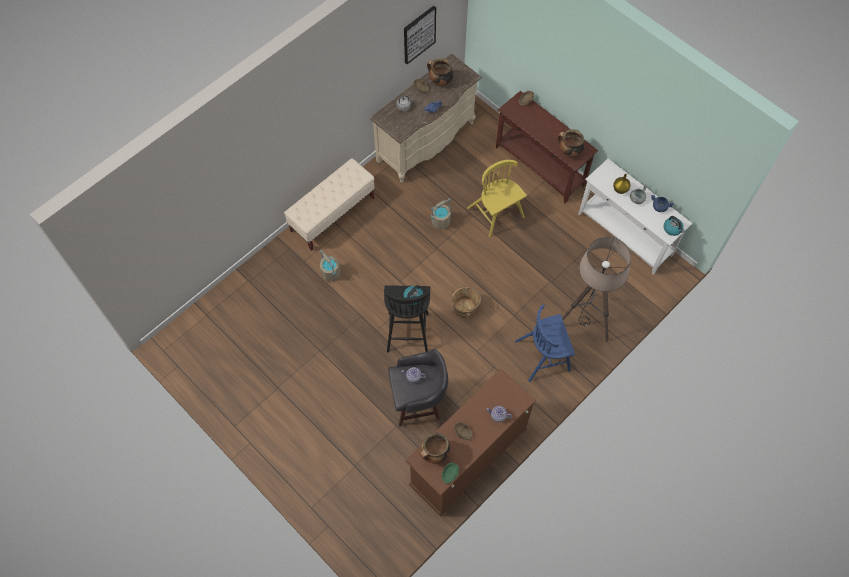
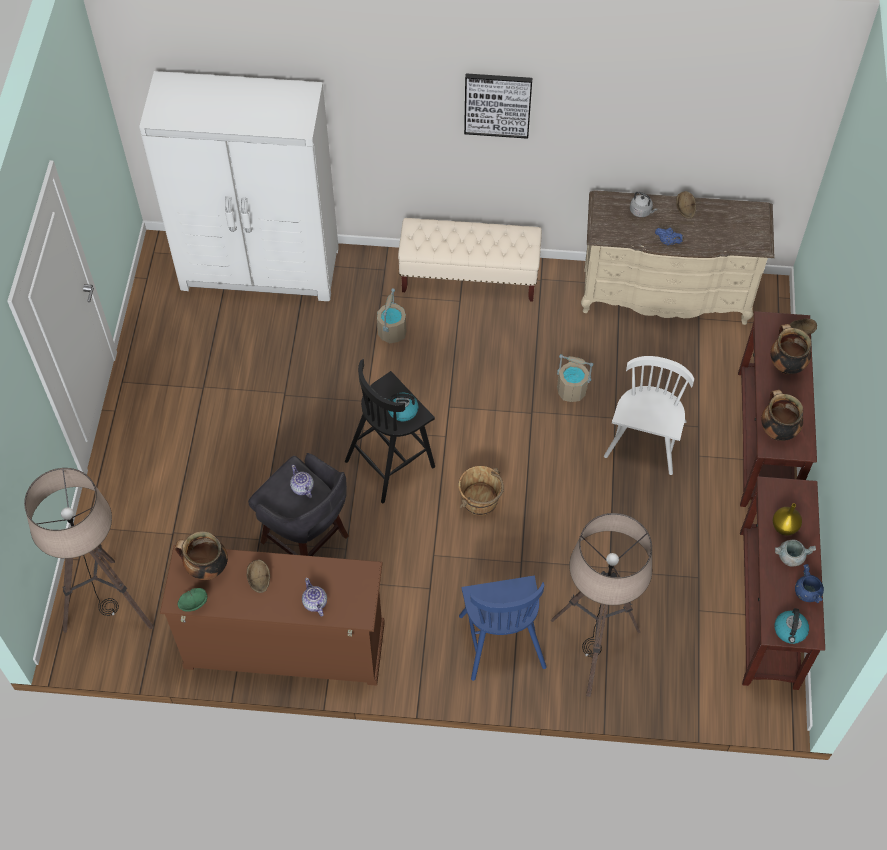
camera: 50 degrees right, 5 degrees down
(230, 306) = (260, 270): none -> white cabinet
(370, 528) = (109, 605): none -> floor lamp
(419, 34) = (719, 129): picture -> picture (497, 104)
(440, 82) = (716, 220): cooking pot -> cooking pot (785, 365)
(497, 214) = (644, 443): yellow chair -> white chair
(545, 354) = (501, 636): blue chair -> blue chair turned 135 degrees counterclockwise
(625, 234) = (768, 609): white console table -> brown console table

